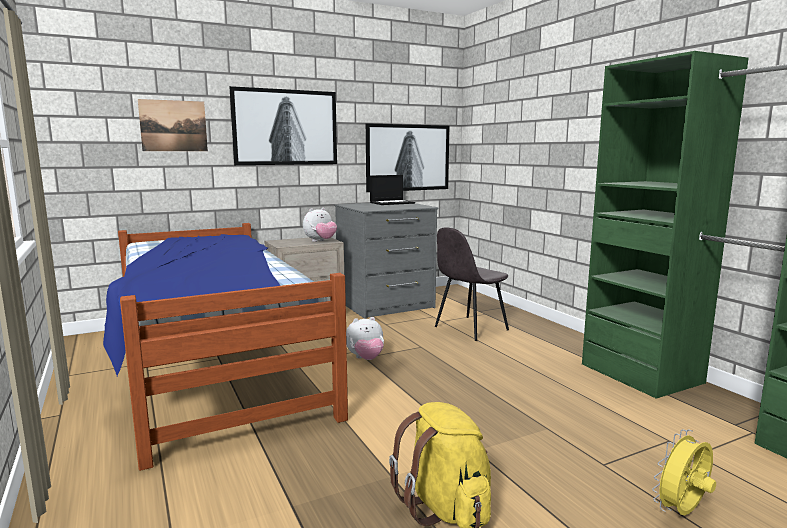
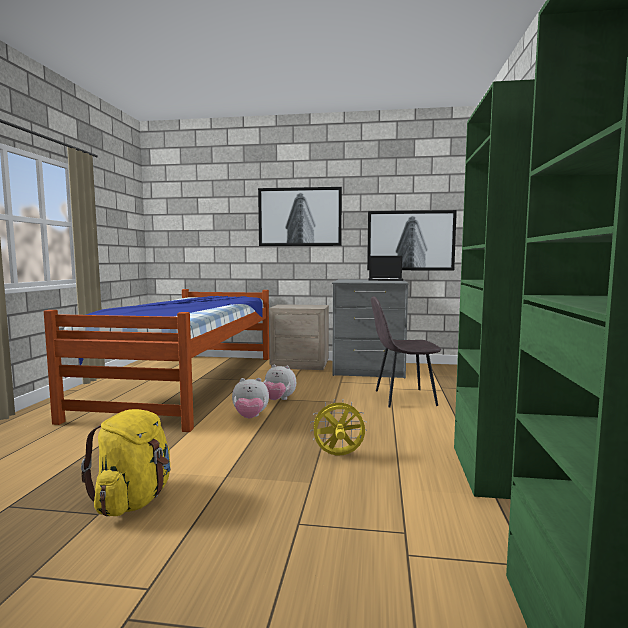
camera: 35 degrees right, 5 degrees down
(173, 126) = (221, 218): picture -> none
(320, 241) = (310, 307): plush toy -> plush toy (250, 417)
(682, 512) = (283, 587): yellow fan -> yellow fan (338, 456)

